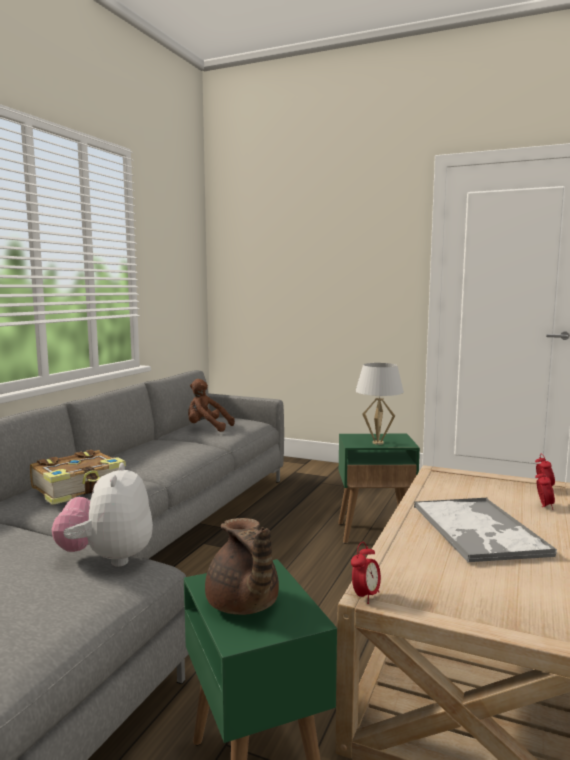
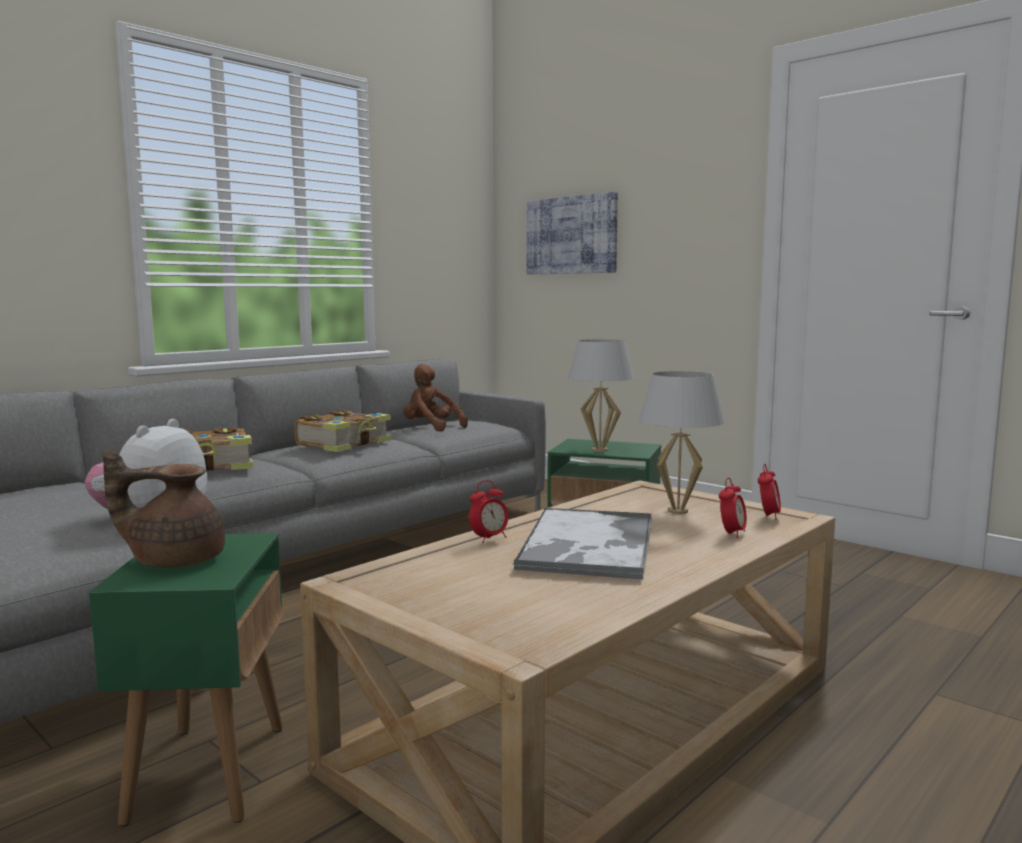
camera: 20 degrees right, 0 degrees up
(164, 451) = (345, 444): none -> book
(243, 605) = (175, 560): brown teapot -> brown teapot turned 90 degrees clockwise
(277, 274) = (571, 235): none -> picture
(365, 596) = (338, 580): alarm clock -> alarm clock (489, 538)
(484, 490) = (677, 511): none -> white table lamp

